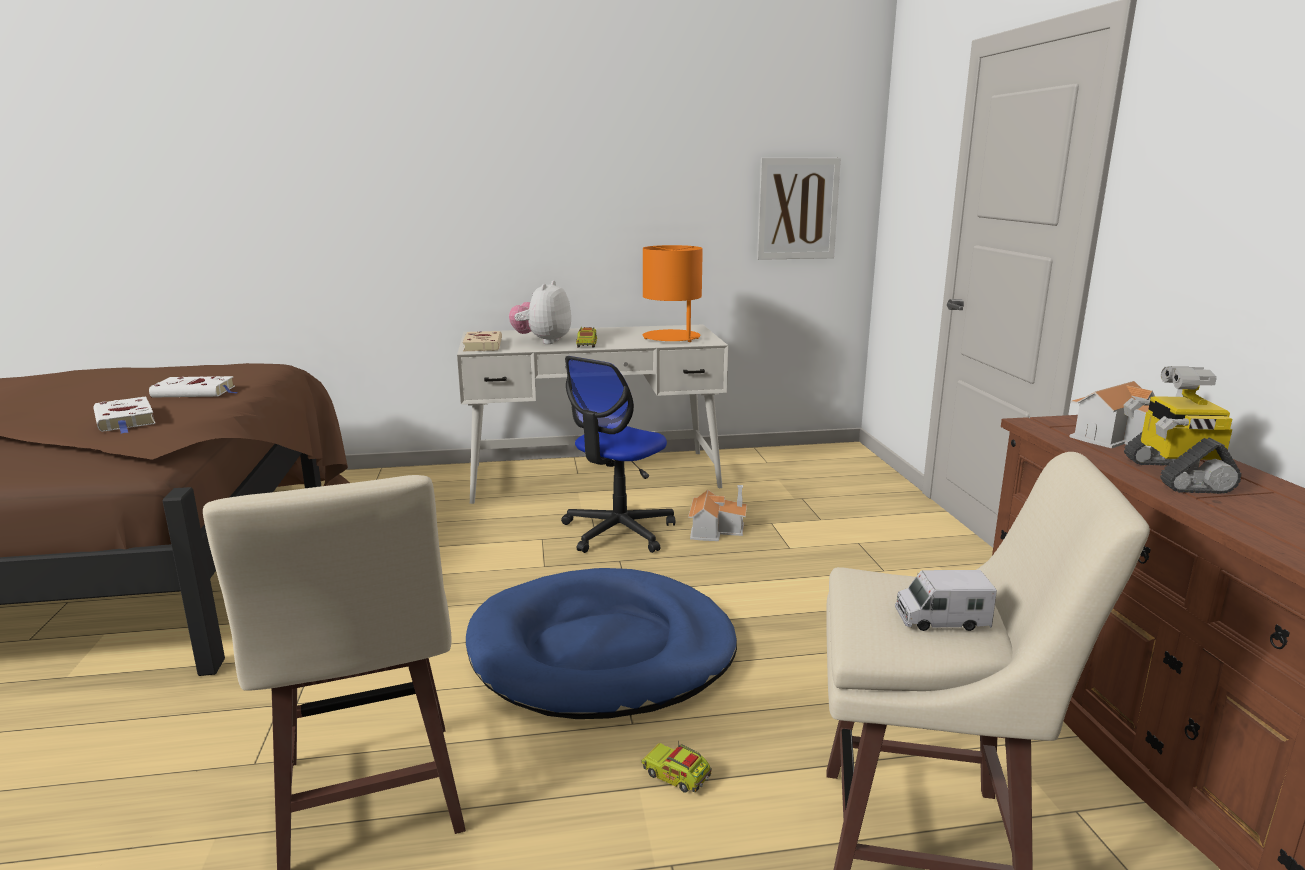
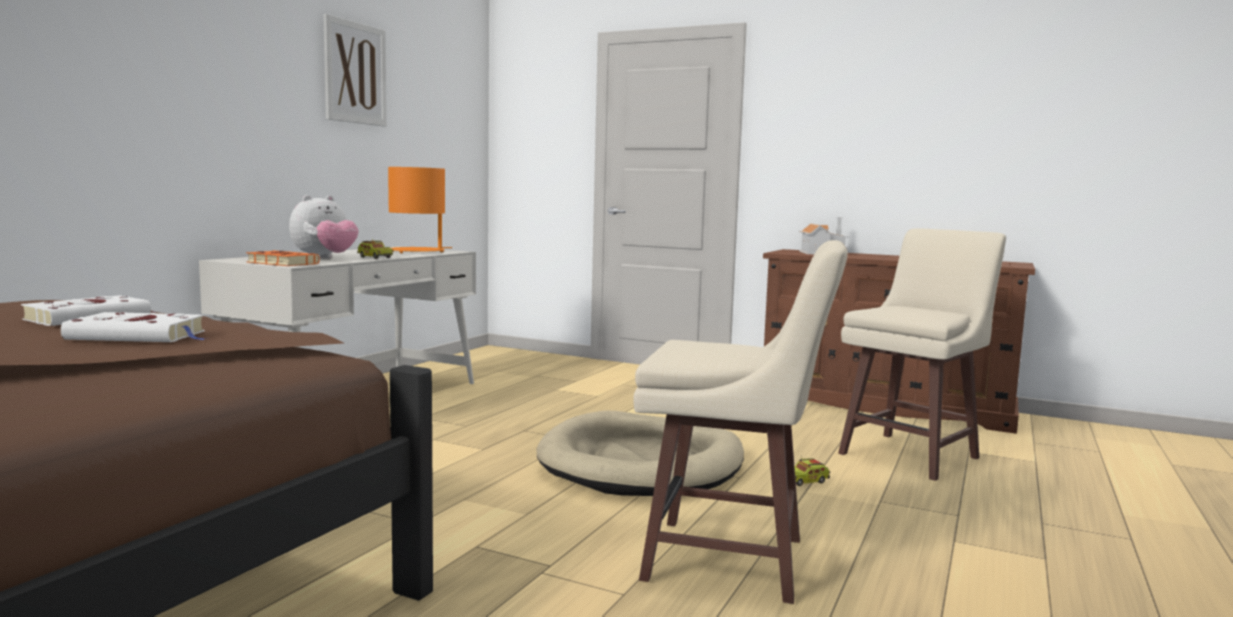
camera: 55 degrees left, 10 degrees down
(482, 345) = (281, 263): beige book -> orange book
(543, 341) = (325, 258): plush toy -> plush toy turned 105 degrees counterclockwise
(602, 650) = (642, 463): blue dog bed -> beige dog bed
(618, 531) = (476, 419): office chair -> none
(716, 529) = (533, 400): toy house -> none
(797, 209) = (447, 146): picture -> picture (355, 73)
(941, 619) = (928, 310): toy truck -> none
(1173, 475) = (874, 257): toy robot -> none

